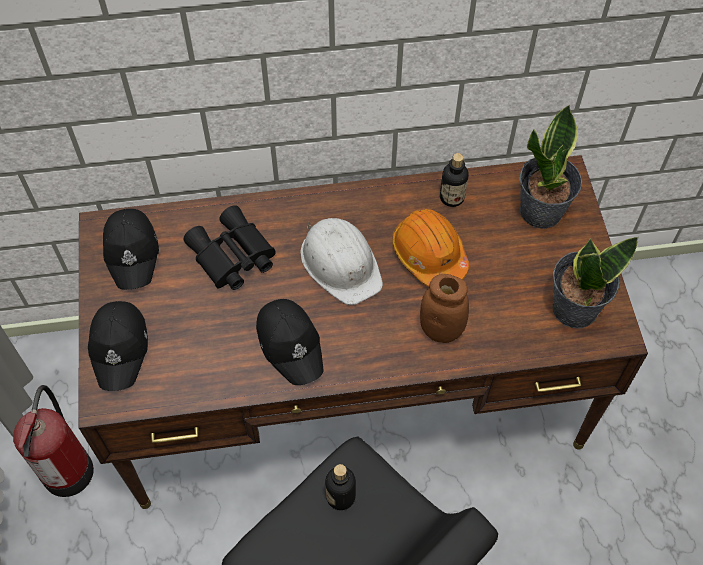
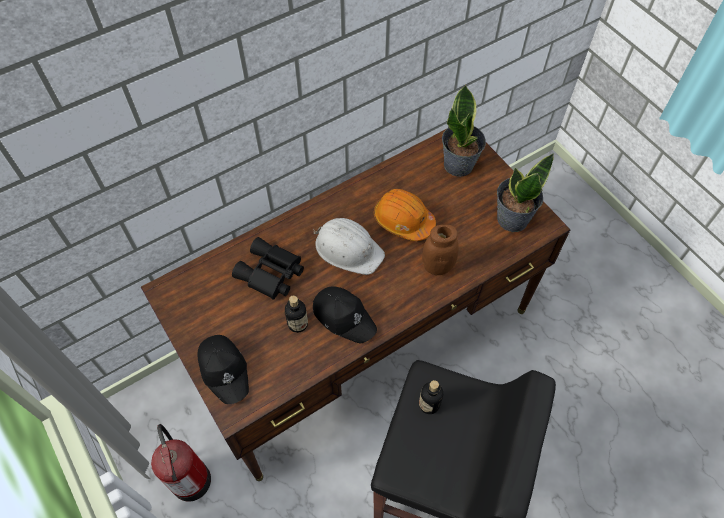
camera: 25 degrees left, 0 degrees up
(132, 252) = (197, 299): black cap -> none
(452, 197) = (397, 177): bottle -> bottle (297, 324)

